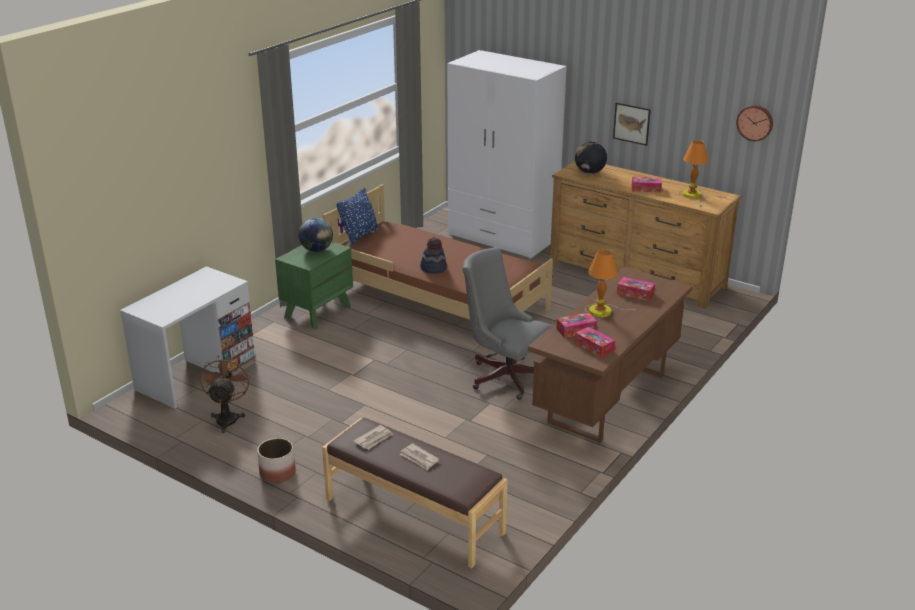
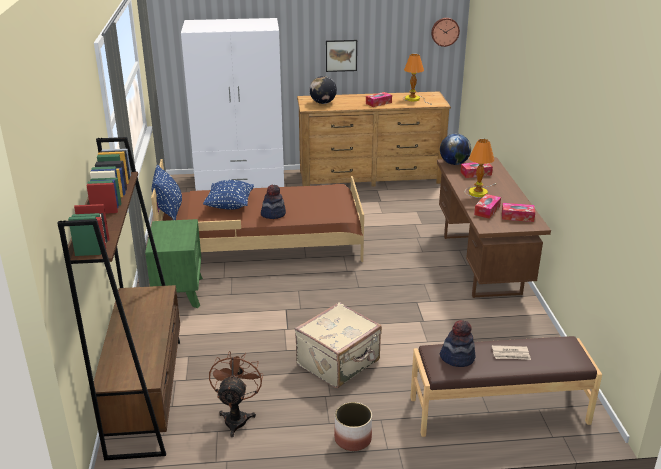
camera: 40 degrees left, 0 degrees up
(196, 373) = (146, 394): white desk -> brown bookcase
(227, 417) = (237, 417): brown fan -> brown fan turned 45 degrees clockwise
(316, 250) = (171, 231): globe -> globe (454, 163)
(350, 418) = (339, 363): none -> beige suitcase
(374, 439) = (457, 357): newspaper -> hat
(411, 248) = (230, 205): none -> blue pillow
(504, 375) = (395, 278): grey office chair -> none

